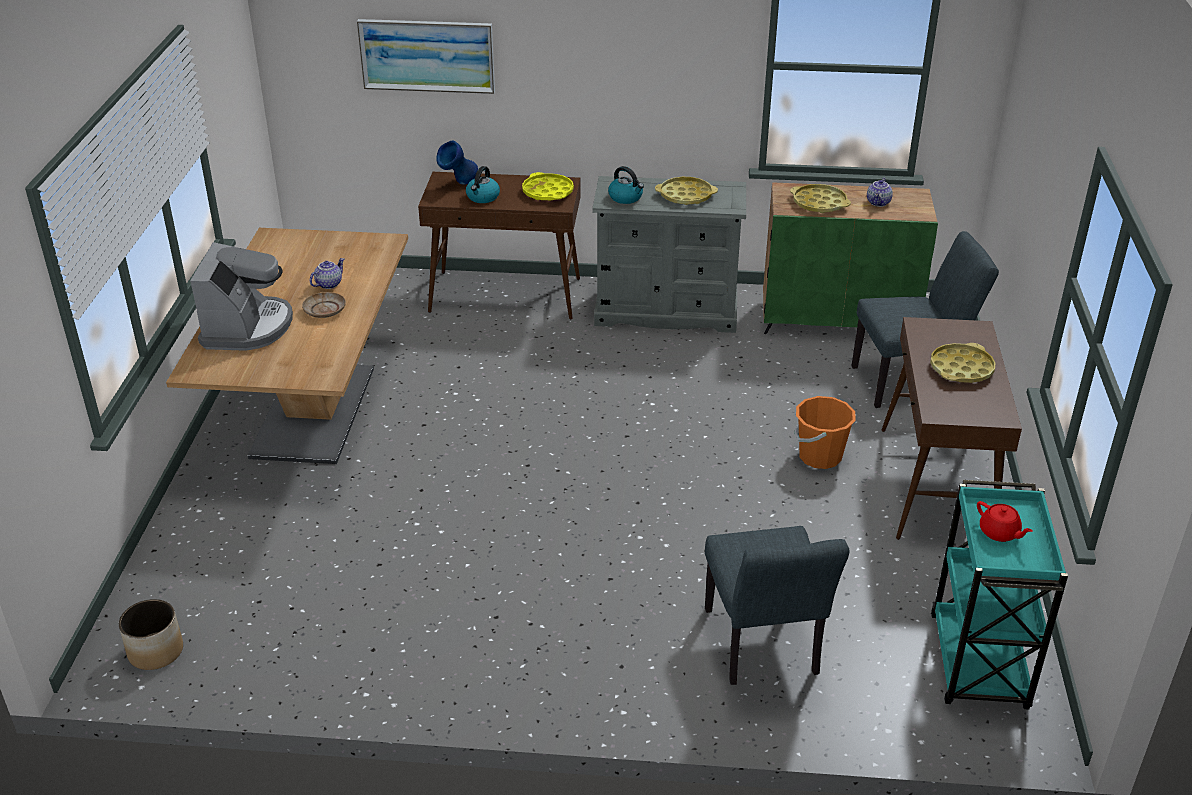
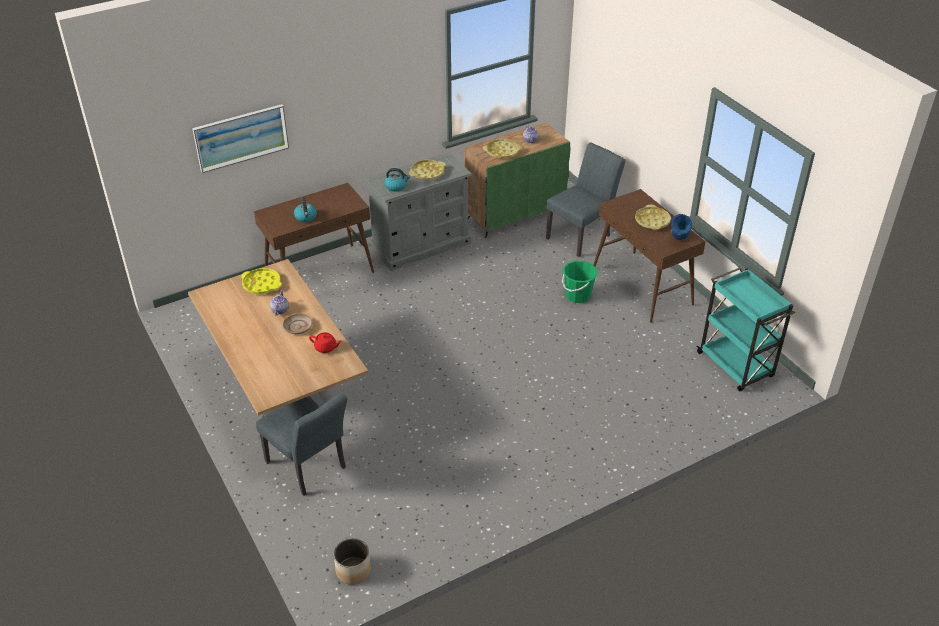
camera: 35 degrees left, 5 degrees up
(247, 327) = (264, 358): coffee machine -> none
(458, 185) = (281, 214): blue vase -> blue vase (678, 241)
(547, 192) = (340, 199): yellow tray -> yellow tray (261, 284)
(764, 649) = (645, 406): grey chair -> grey chair (309, 468)
(820, 456) = (577, 295): orange bucket -> green bucket
(999, 533) = (746, 297): red teapot -> red teapot (326, 348)

